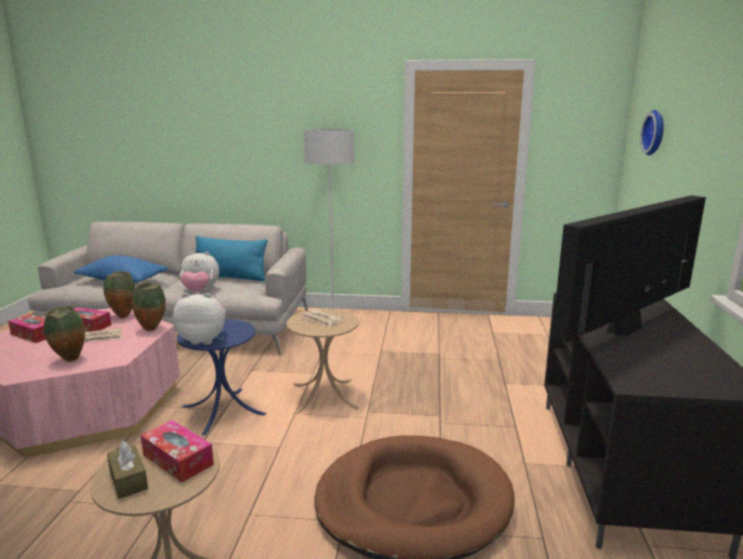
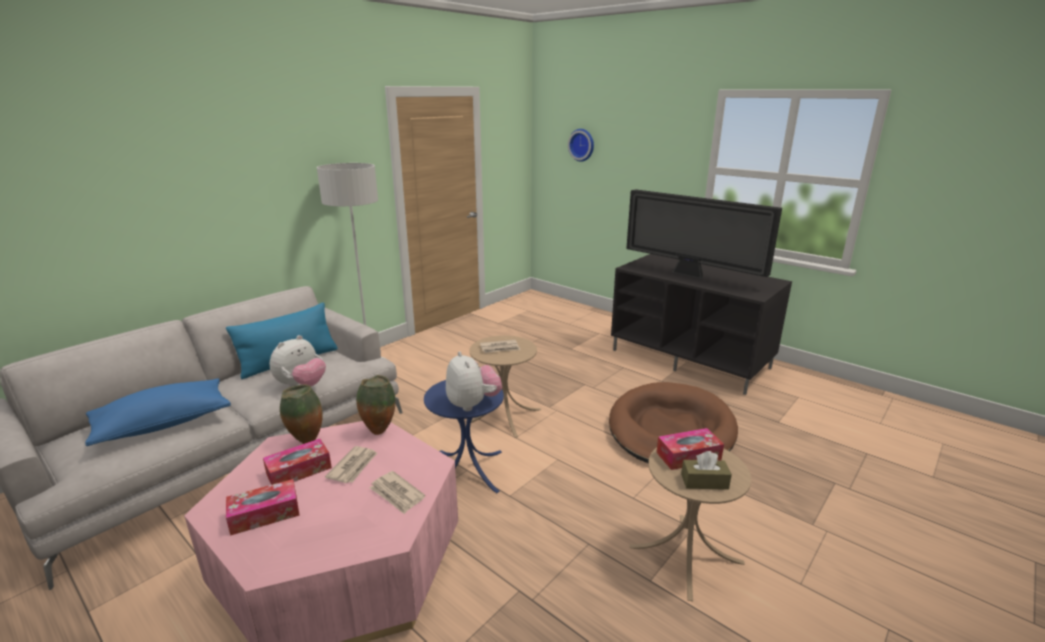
camera: 55 degrees left, 5 degrees up
(70, 360) = (397, 494): vase -> newspaper
(203, 340) = (473, 404): plush toy -> plush toy turned 120 degrees clockwise
(623, 330) = (690, 275): television -> television turned 45 degrees counterclockwise

